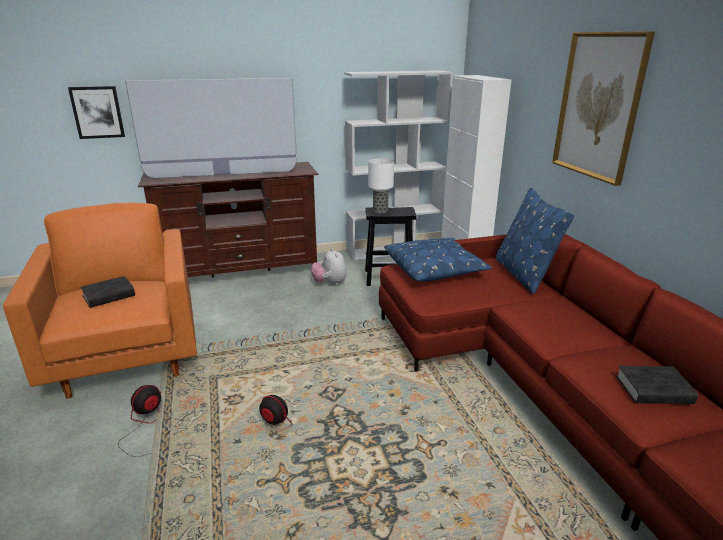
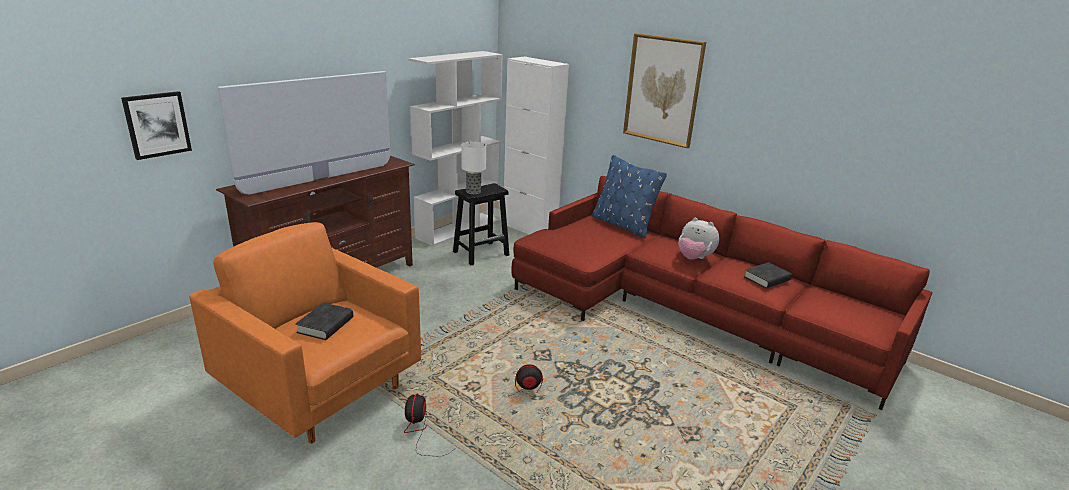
camera: 35 degrees left, 0 degrees up
(330, 283) = (435, 271): plush toy -> plush toy (694, 258)
(435, 269) = (561, 235): blue pillow -> none

